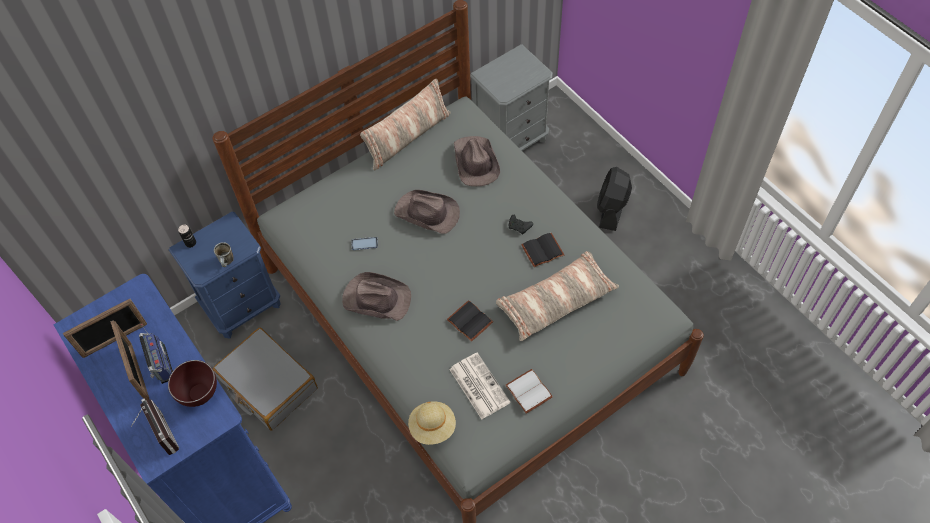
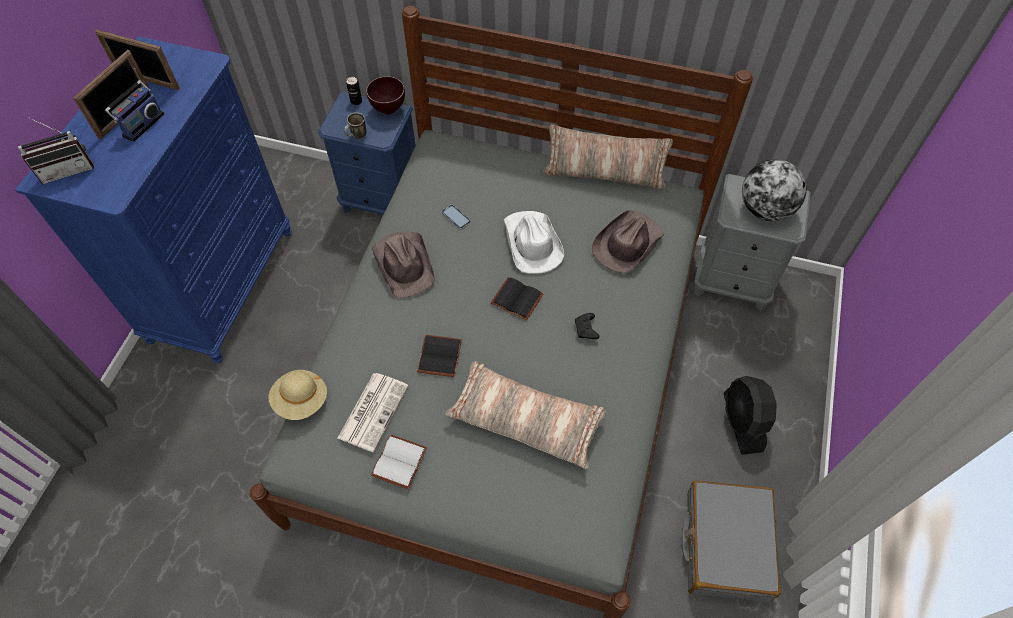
camera: 50 degrees right, 0 degrees up
(159, 436) = (68, 168): radio -> radio turned 45 degrees clockwise
(199, 395) = (126, 169): brown bowl -> brown bowl (387, 110)
(268, 385) = (322, 268): grey suitcase -> grey suitcase (725, 545)
(427, 214) = (532, 243): brown hat -> white hat
(515, 75) = (765, 210): none -> globe
(542, 251) = (575, 369): black book -> black book (515, 300)
(611, 209) = (742, 422): black fan -> black fan turned 75 degrees counterclockwise

